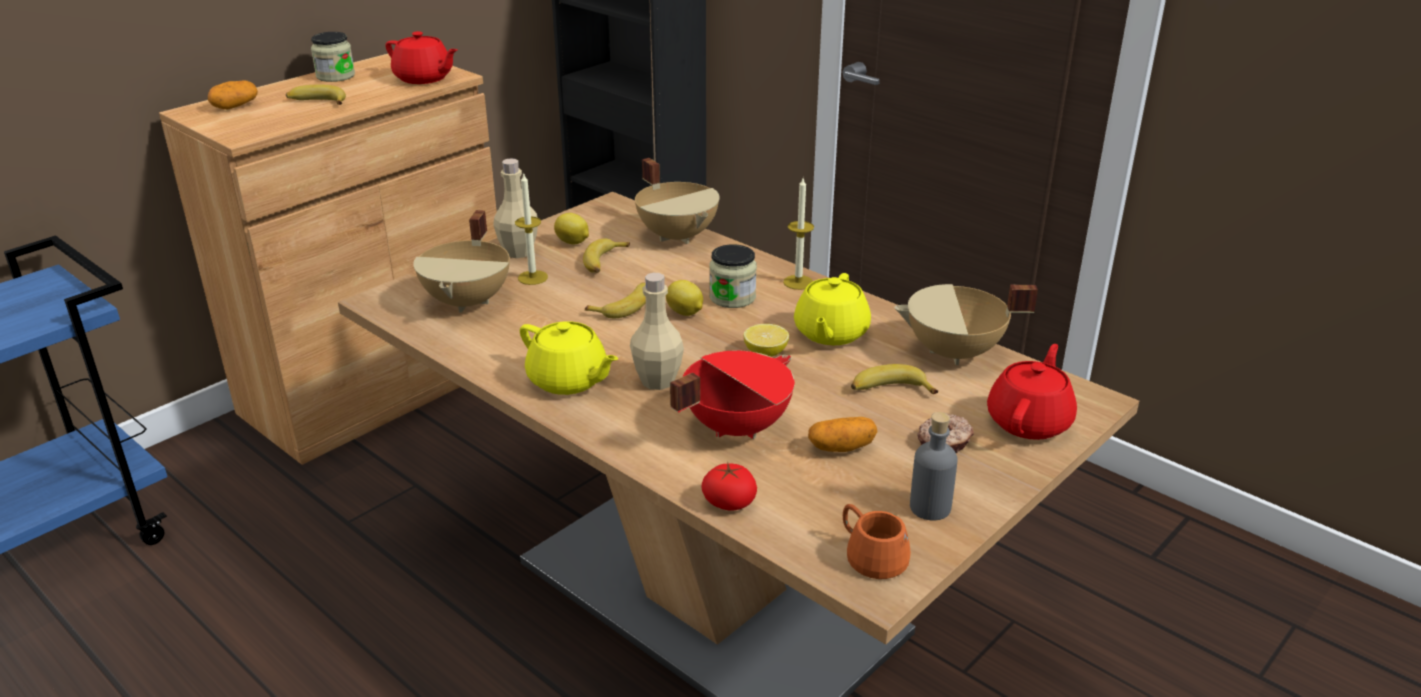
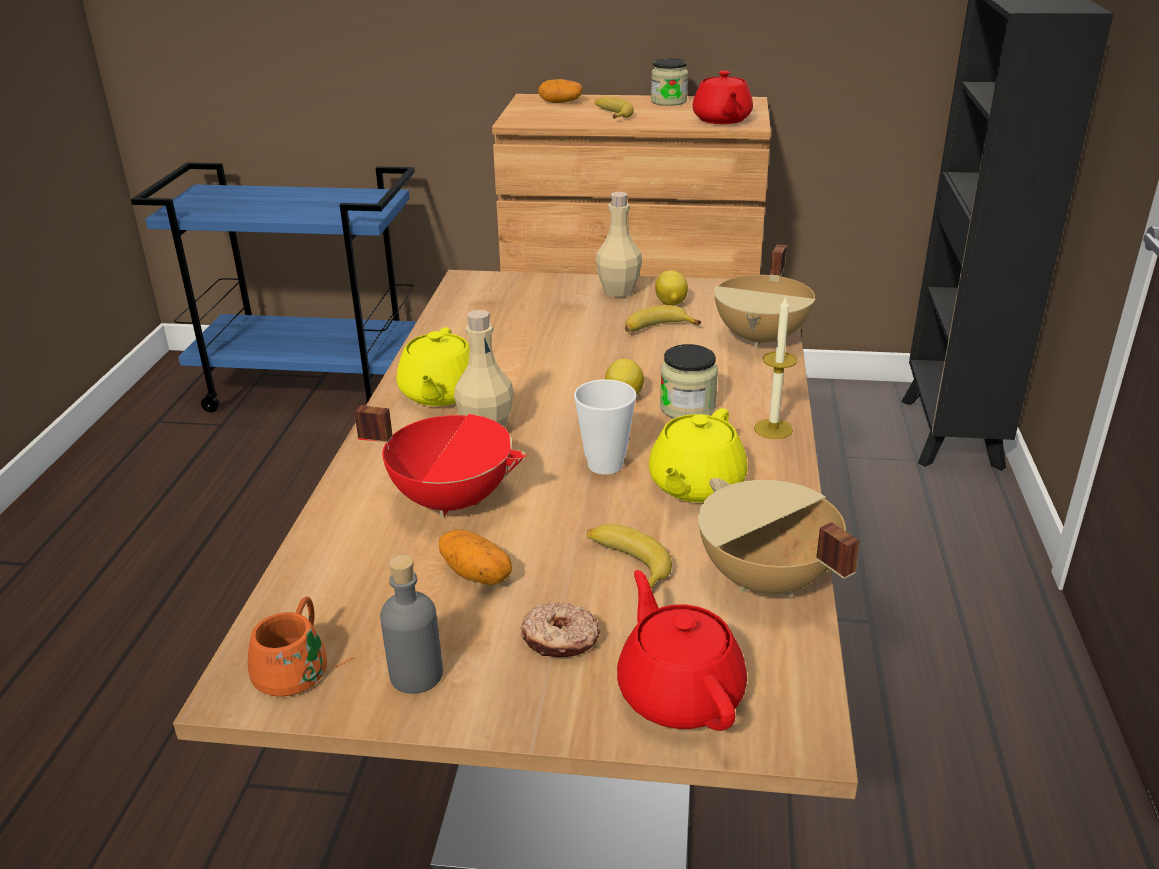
camera: 55 degrees right, 0 degrees up
(469, 301) = (511, 308): beige cooking pot -> none
(532, 277) = (585, 313): candle -> none
(624, 306) = (594, 366): banana -> none
(729, 502) = (321, 544): tomato -> none
(765, 353) = (605, 464): lemon -> cup
(830, 333) = (695, 485): yellow teapot -> yellow teapot turned 45 degrees counterclockwise
(1030, 421) = (679, 692): red teapot -> red teapot turned 105 degrees counterclockwise

